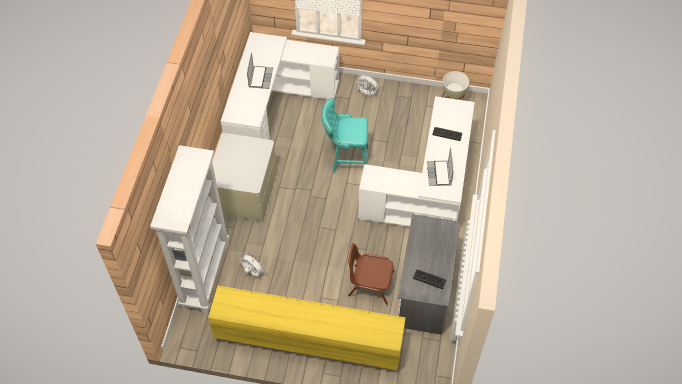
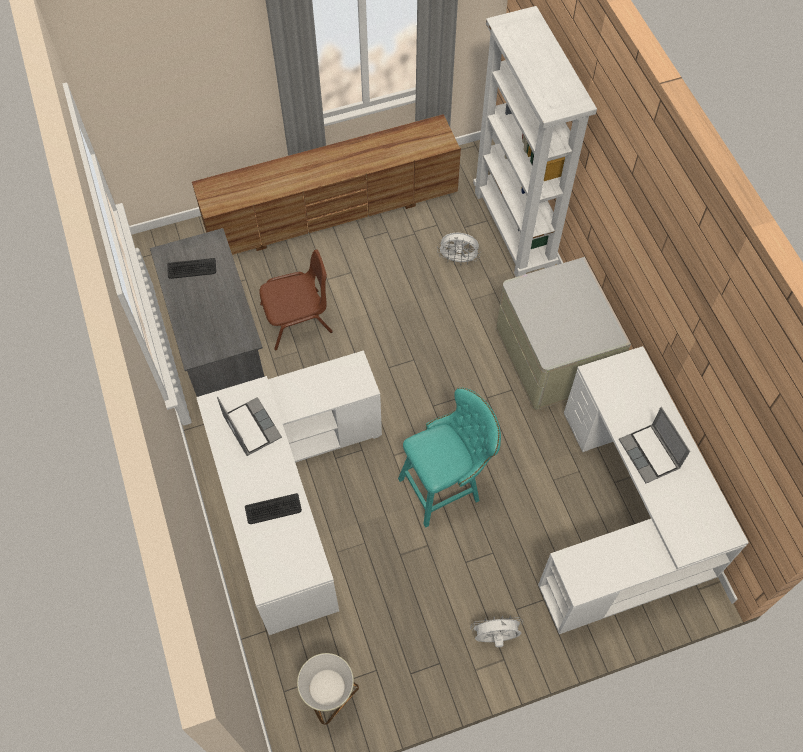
camera: 150 degrees right, 5 degrees up
(308, 343) = (332, 216): yellow cabinet -> brown cabinet

